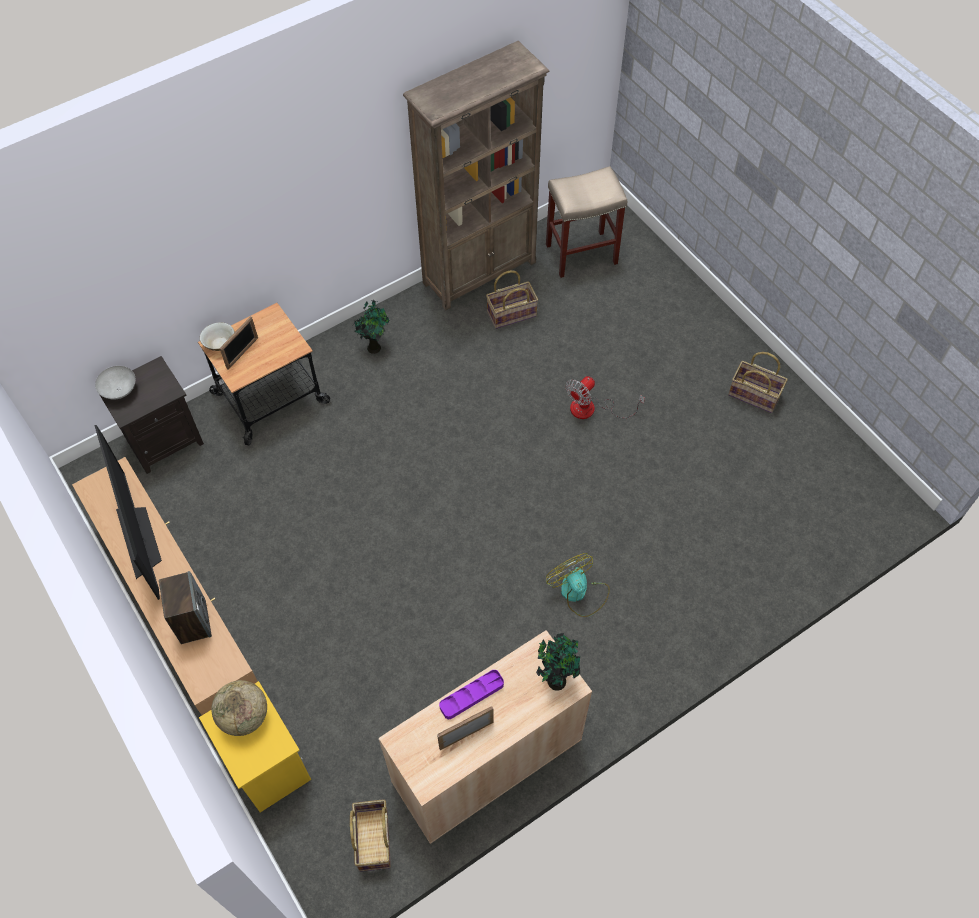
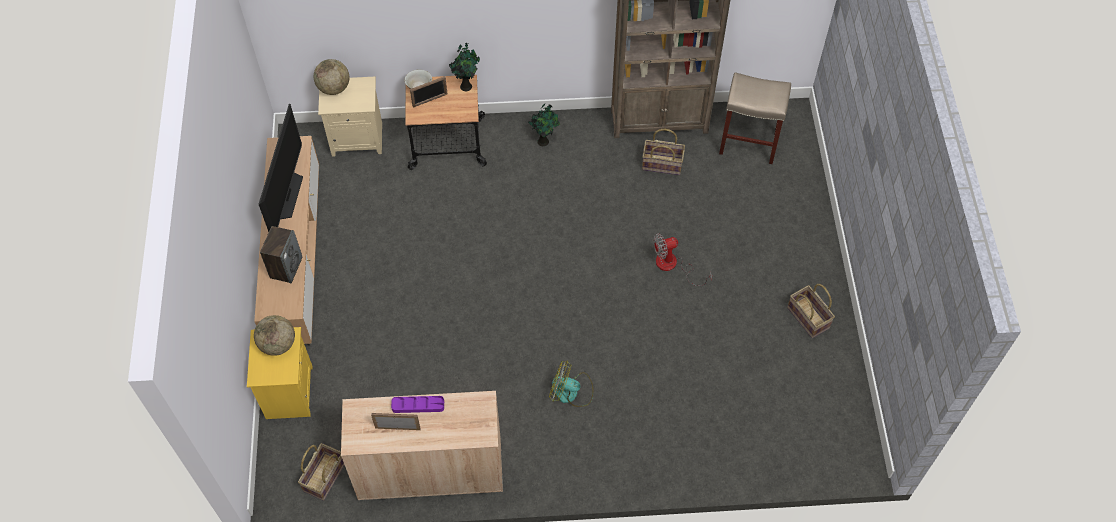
camera: 30 degrees right, 0 degrees up
(120, 390) = (334, 88): grey bowl -> globe
(165, 440) = (358, 138): black nightstand -> beige nightstand
(555, 679) = (479, 425): potted plant -> potted plant (466, 85)
(579, 592) = (571, 392): fan -> fan turned 75 degrees counterclockwise

